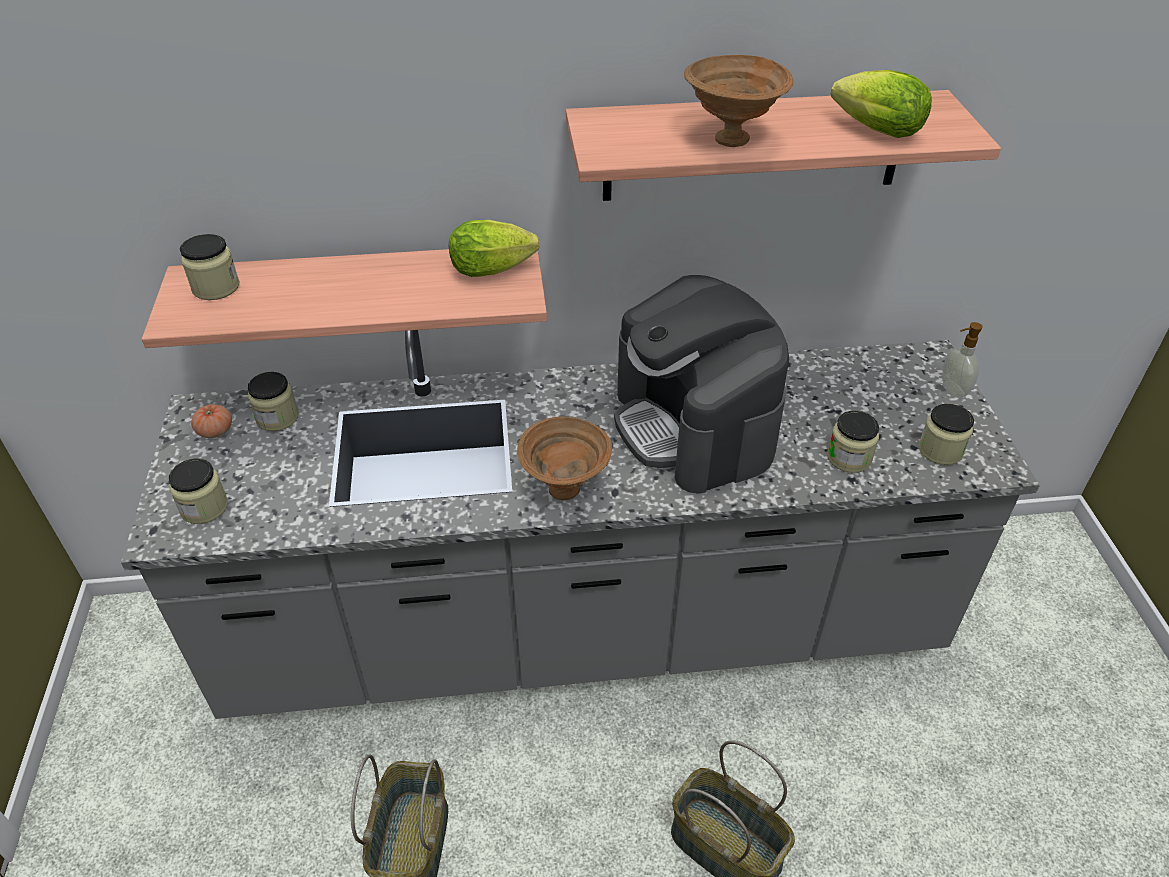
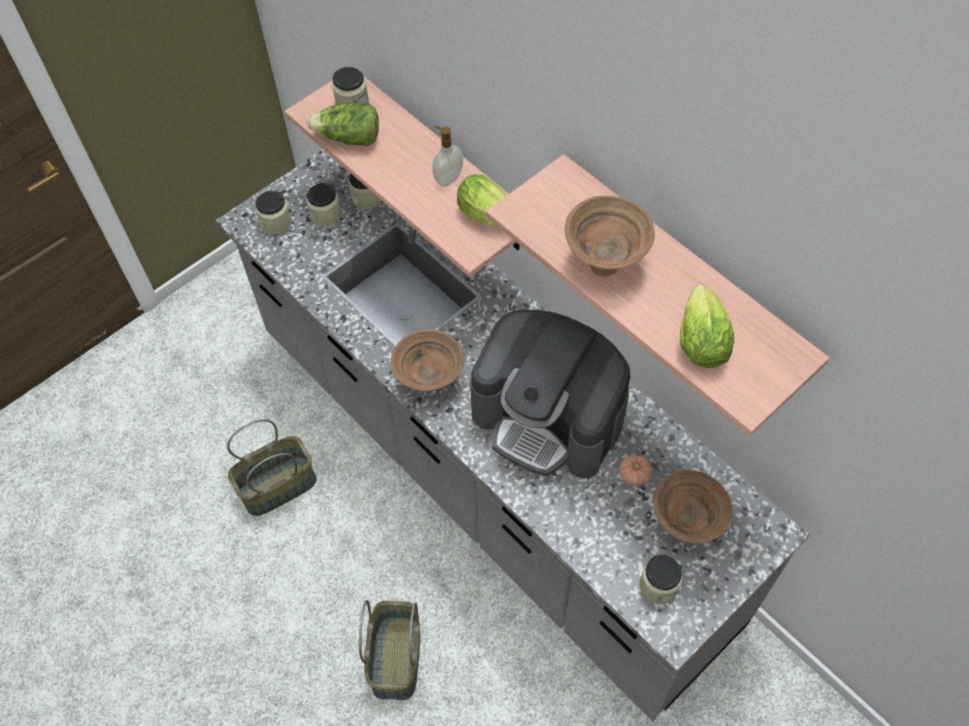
camera: 55 degrees right, 15 degrees up
(215, 431) = (332, 179): tomato -> tomato (634, 475)
(258, 310) = (349, 138): none -> lettuce
(694, 426) = (549, 418): coffee machine -> coffee machine turned 90 degrees counterclockwise
(849, 458) = (598, 529): jar -> jar (326, 215)
(885, 401) = (684, 523): none -> brown bowl
(952, 390) = (741, 564): soap dispenser -> soap dispenser (448, 178)

